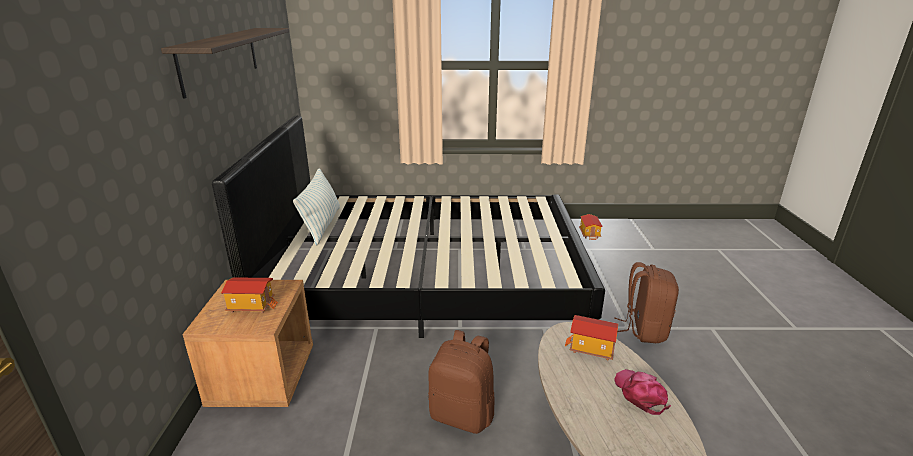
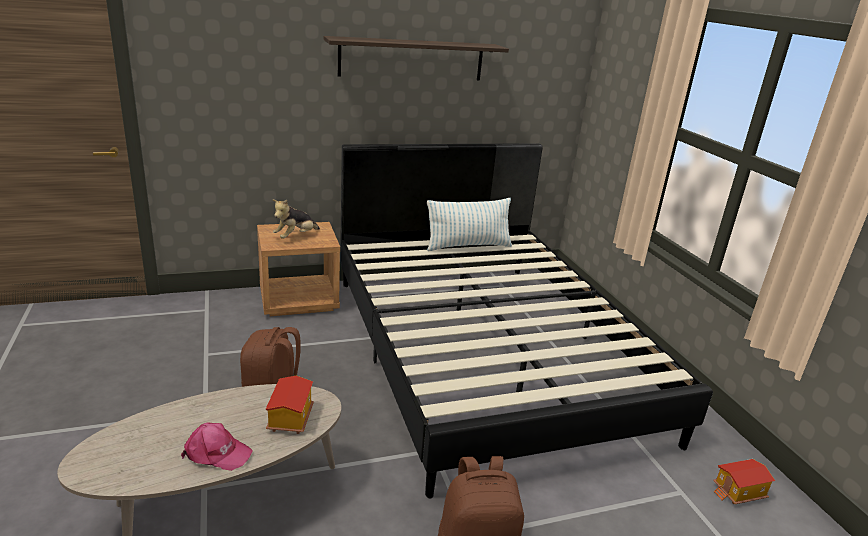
camera: 70 degrees right, 0 degrees up
(252, 306) = (295, 237): toy house -> plush toy
(640, 394) = (216, 453): pink cap -> pink cap turned 45 degrees clockwise

